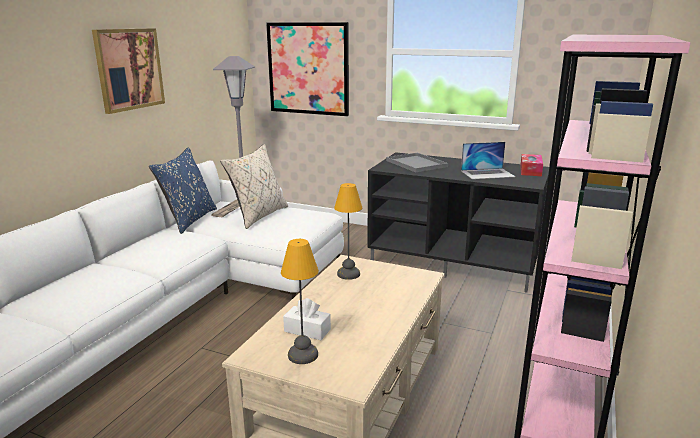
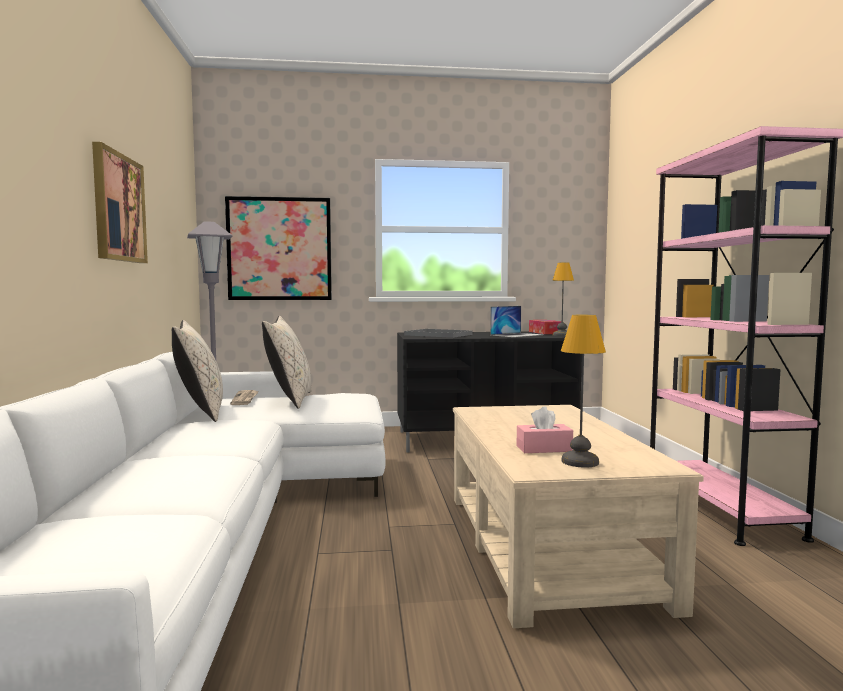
camera: 30 degrees left, 15 degrees down
(189, 220) = (200, 413): blue pillow -> beige pillow
(307, 330) = (544, 449): white tissue box -> pink tissue box
(348, 274) = (492, 415): table lamp -> table lamp (561, 335)

